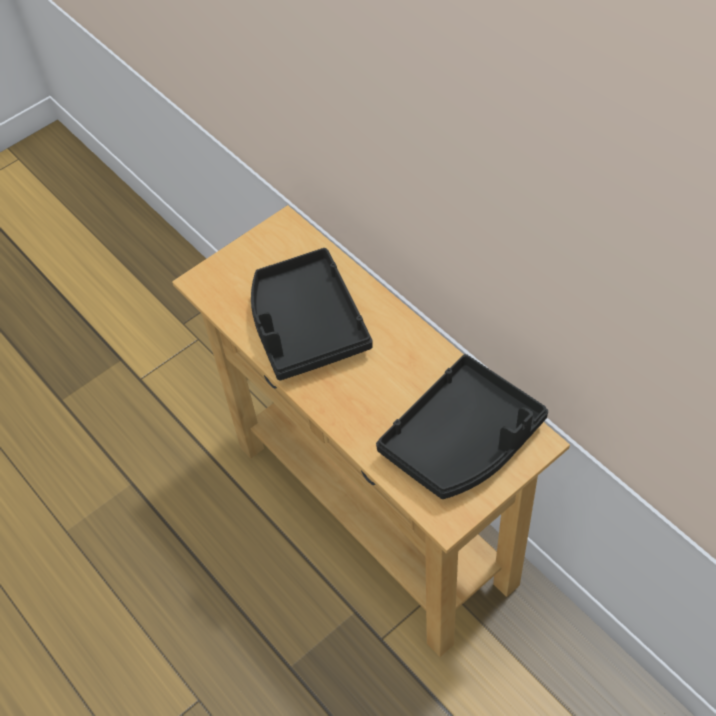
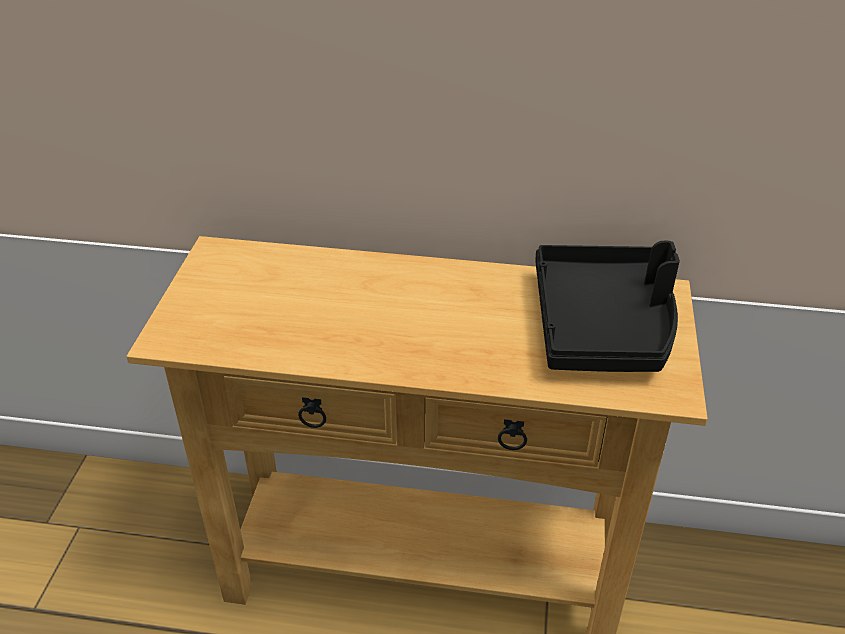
camera: 45 degrees left, 15 degrees down
(305, 325) = (336, 317): black tray -> none

